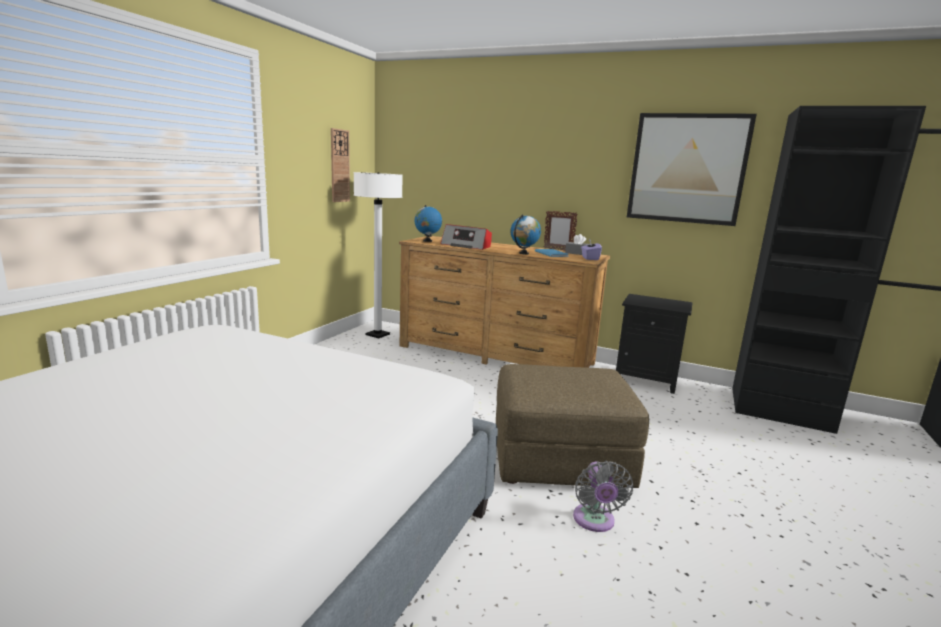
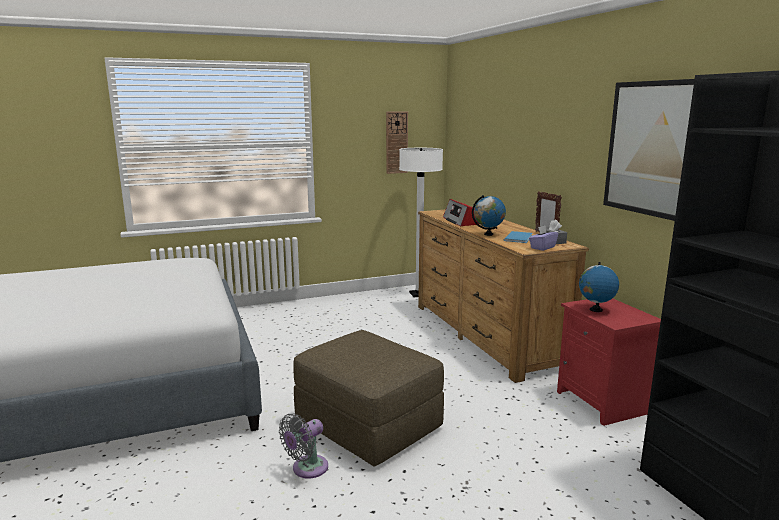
camera: 45 degrees right, 0 degrees up
(427, 241) = (442, 213): globe -> globe (595, 310)
(647, 379) = (602, 403): black nightstand -> red nightstand

